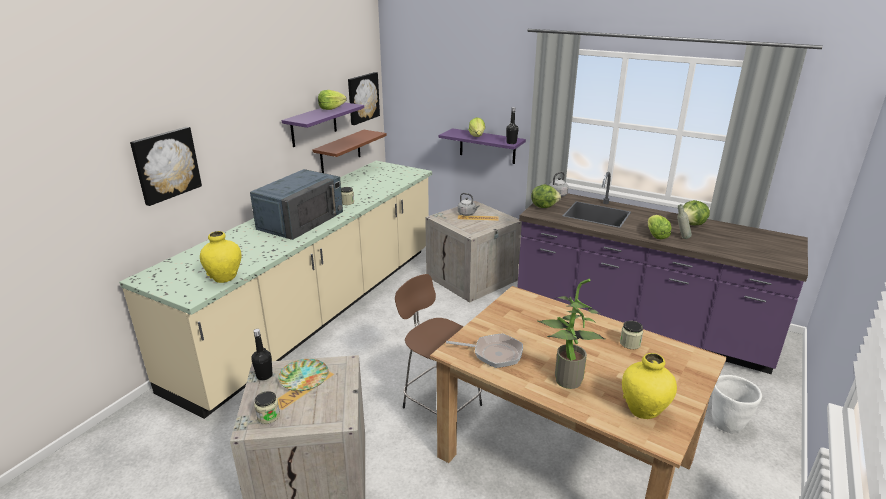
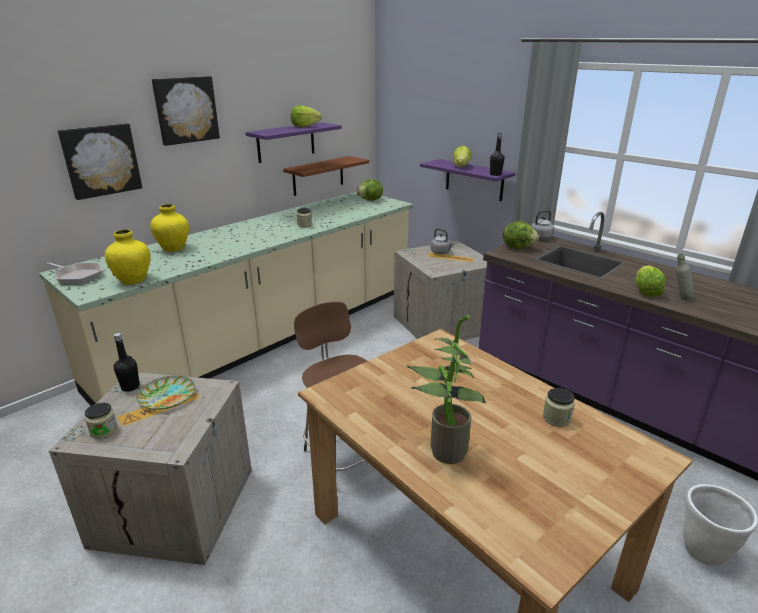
camera: 15 degrees right, 0 degrees up
(301, 220) = (247, 236): blue microwave -> none
(362, 98) = (349, 121): picture -> picture (186, 110)
(494, 353) = (373, 402): frying pan -> frying pan (77, 276)
(643, 410) = (533, 513): yellow vase -> yellow vase (174, 249)
(692, 224) = (701, 284): lettuce -> lettuce (370, 200)

